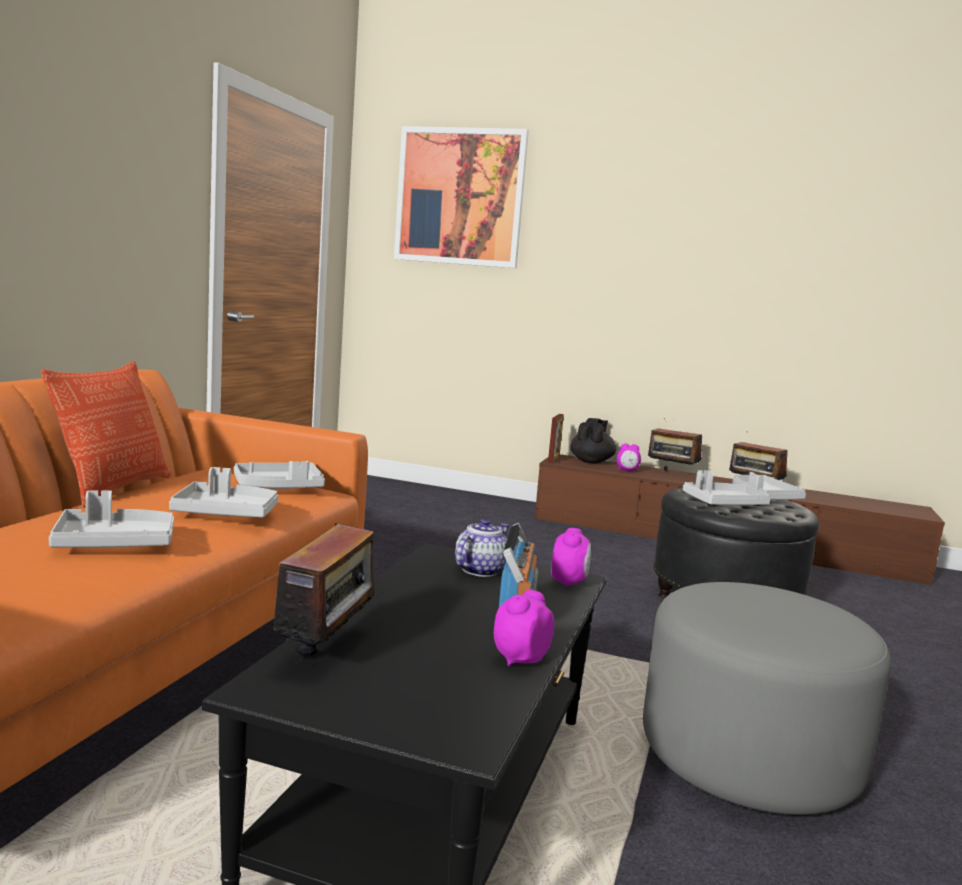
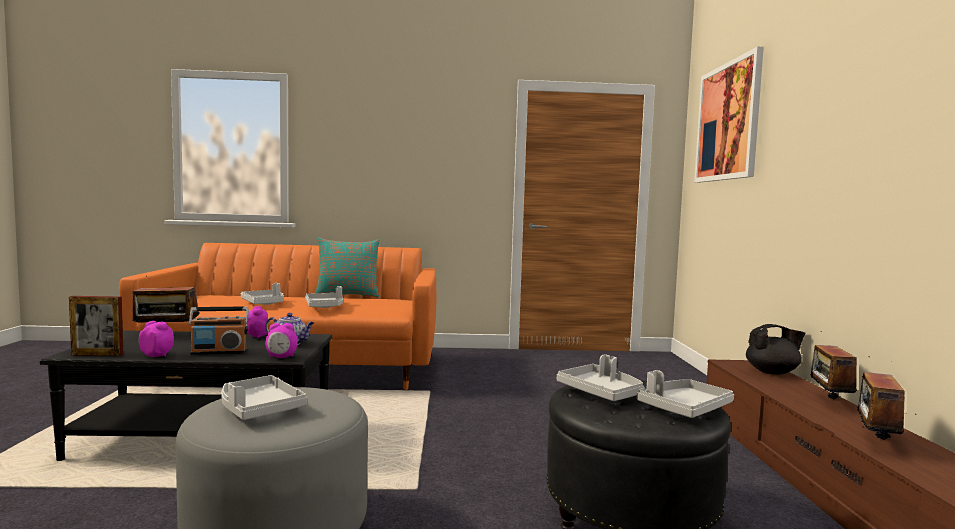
camera: 70 degrees right, 5 degrees down
(113, 489) = (347, 296): orange pillow -> turquoise pillow
(279, 487) = (384, 307): grey tray -> grey tray (259, 409)
(553, 459) = (735, 361): picture frame -> picture frame (97, 354)
(627, 470) = (776, 385): alarm clock -> alarm clock (257, 336)

